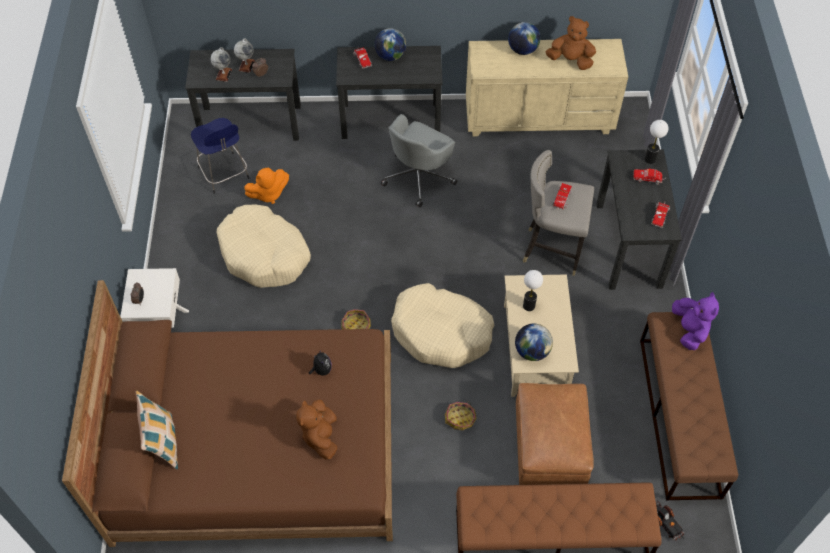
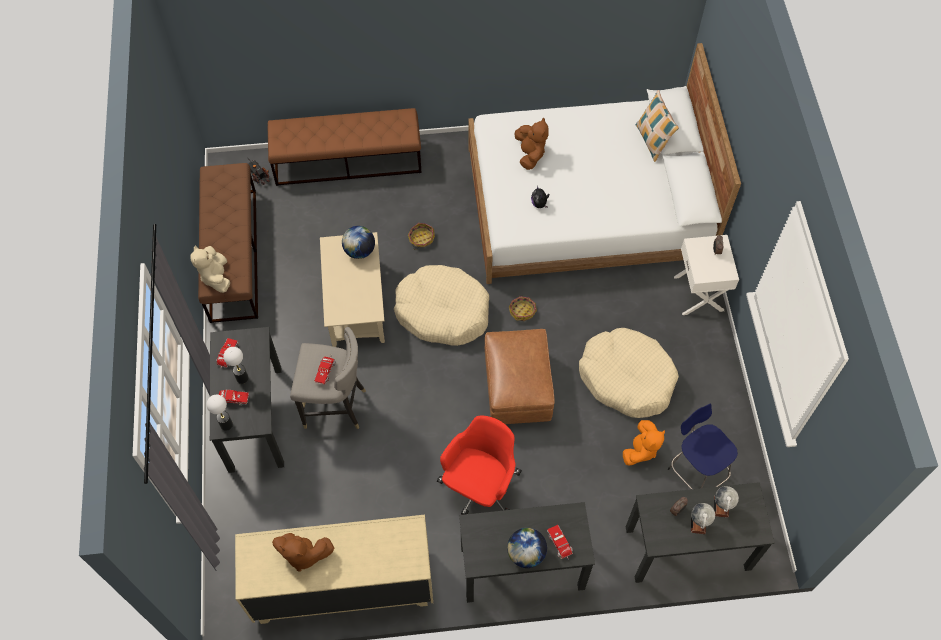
camera: 175 degrees right, 5 degrees up
(256, 447) = (587, 205): brown bed -> white bed
(268, 194) = (641, 450): orange plush toy -> orange plush toy turned 150 degrees clockwise
(419, 177) = (479, 486): grey office chair -> red office chair
(522, 50) = (362, 567): globe -> none
(528, 306) = (361, 292): table lamp -> table lamp (242, 378)
(549, 447) = (346, 222): brown ottoman -> brown ottoman (517, 388)
(689, 330) = (216, 277): purple plush toy -> beige plush toy

